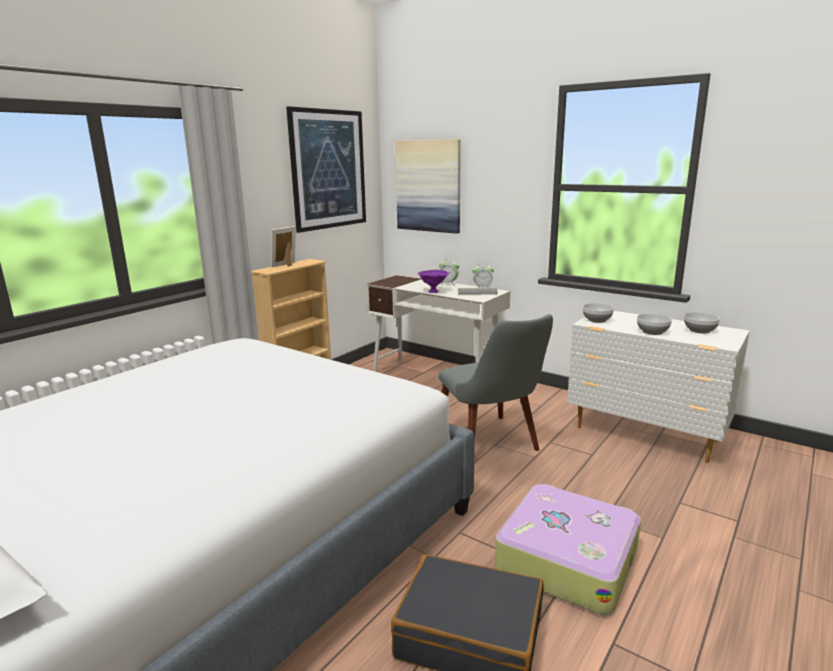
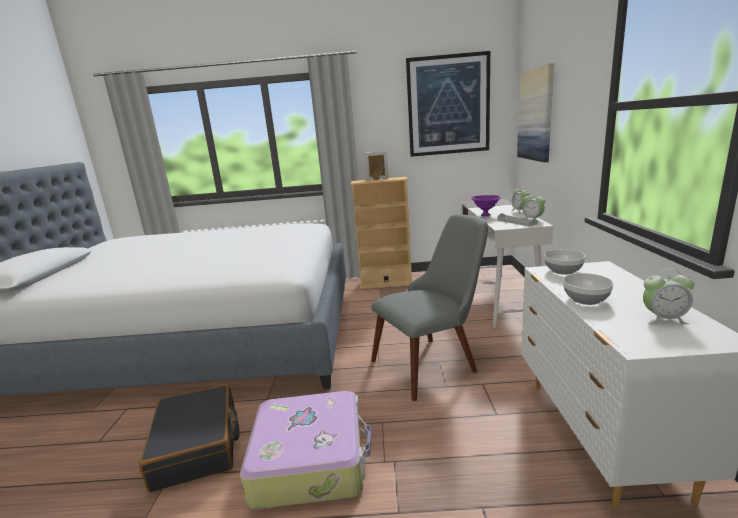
camera: 55 degrees right, 0 degrees up
(492, 446) = (433, 361): grey chair -> grey chair turned 150 degrees counterclockwise
(699, 330) = (663, 319): bowl -> alarm clock

